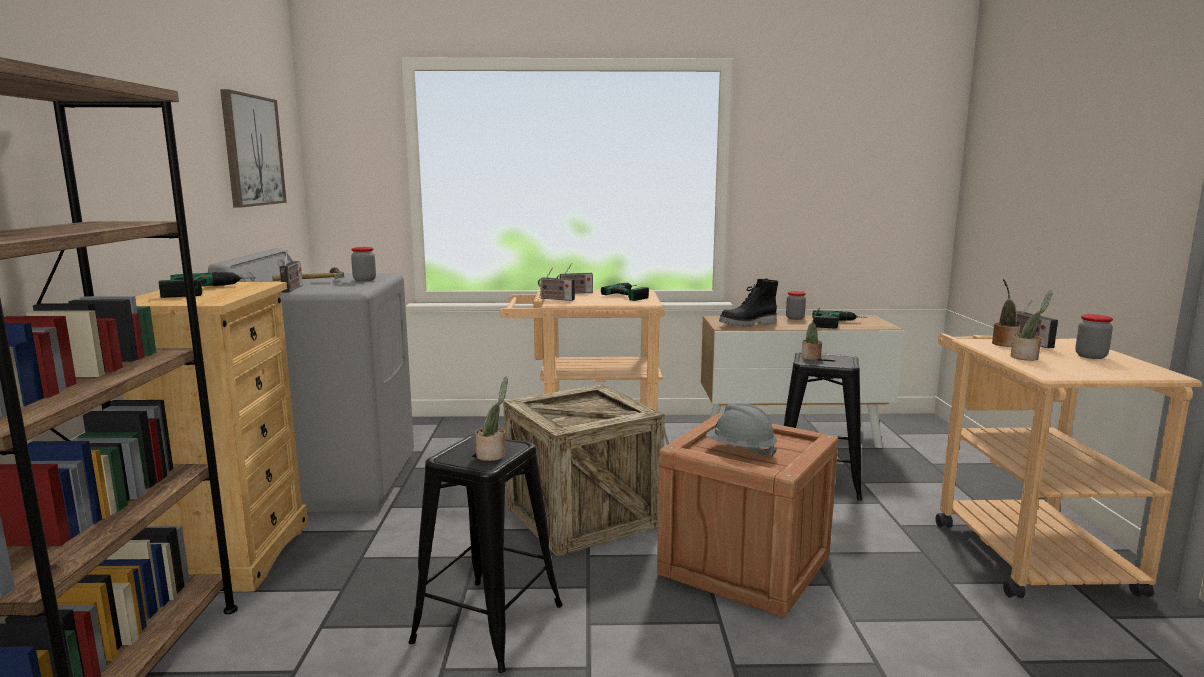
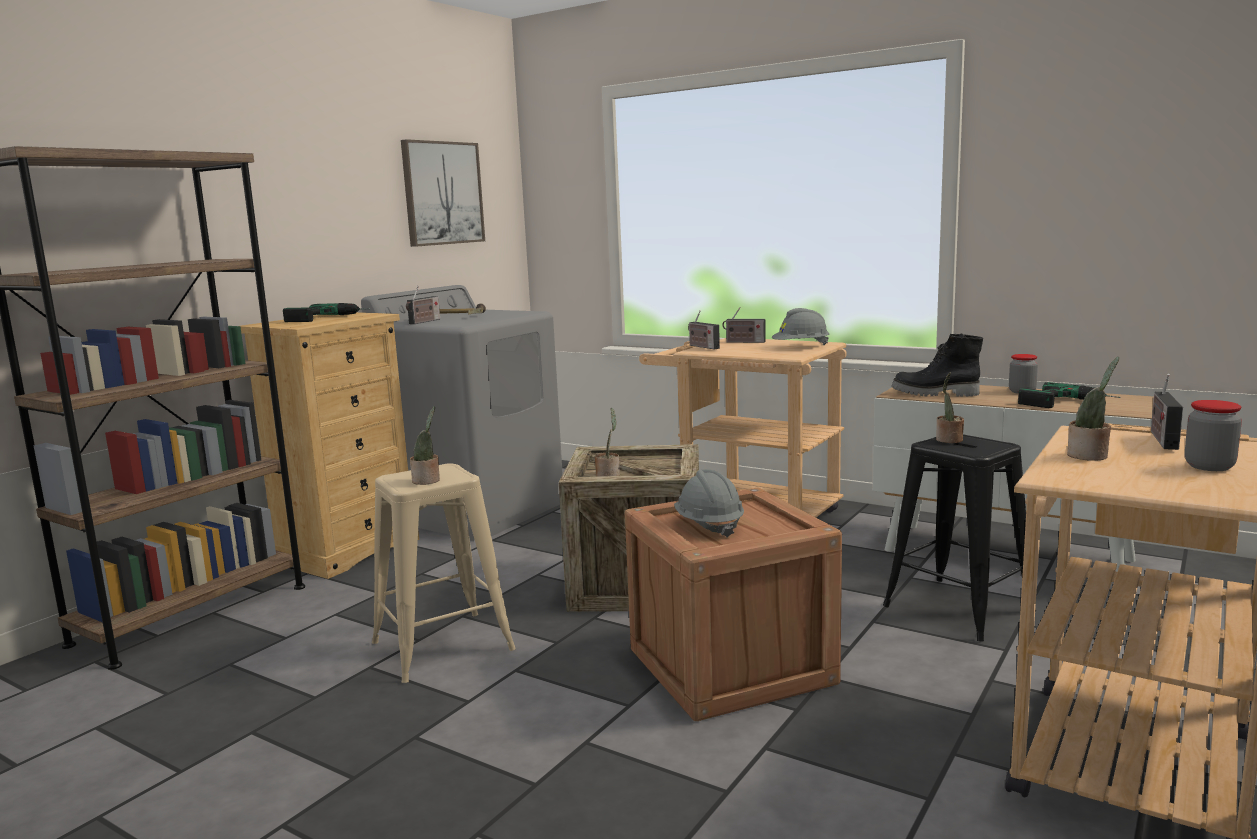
camera: 35 degrees right, 0 degrees up
(364, 280) = (499, 316): jar -> none
(488, 624) = (441, 646): black stool -> beige stool
(633, 295) = (800, 347): power drill -> grey hard hat
(1003, 343) = (1118, 437): potted plant -> potted plant (608, 475)

